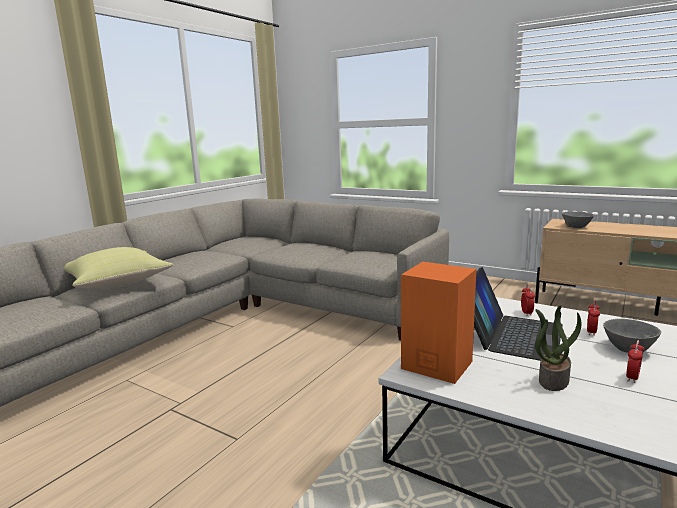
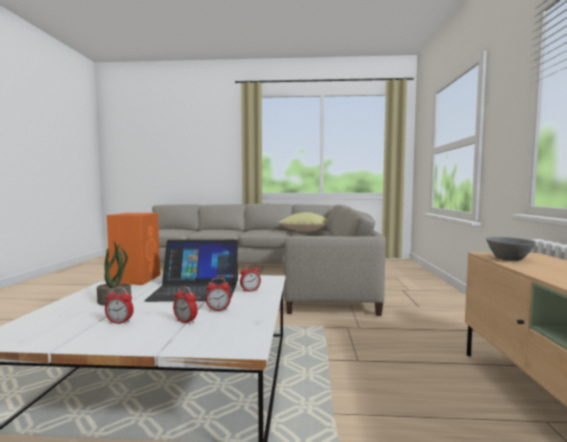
camera: 60 degrees right, 10 degrees down
(118, 283) = (212, 230): yellow pillow -> yellow pillow (306, 231)
(628, 348) = (185, 322): grey bowl -> alarm clock

